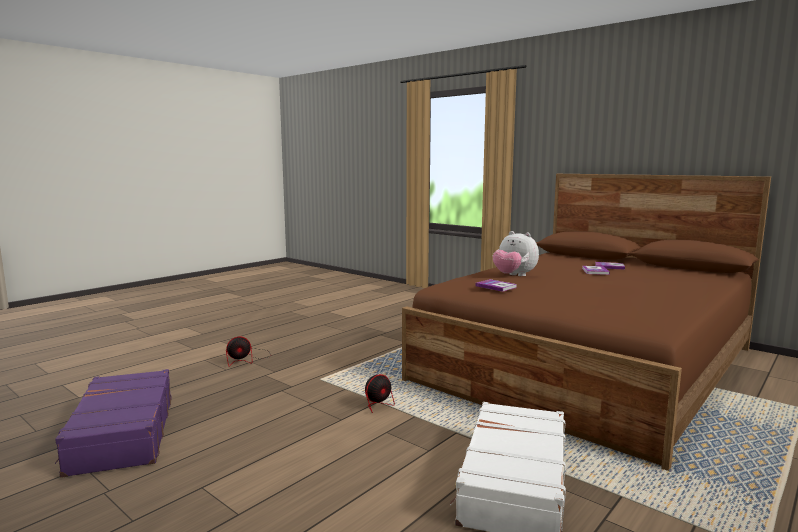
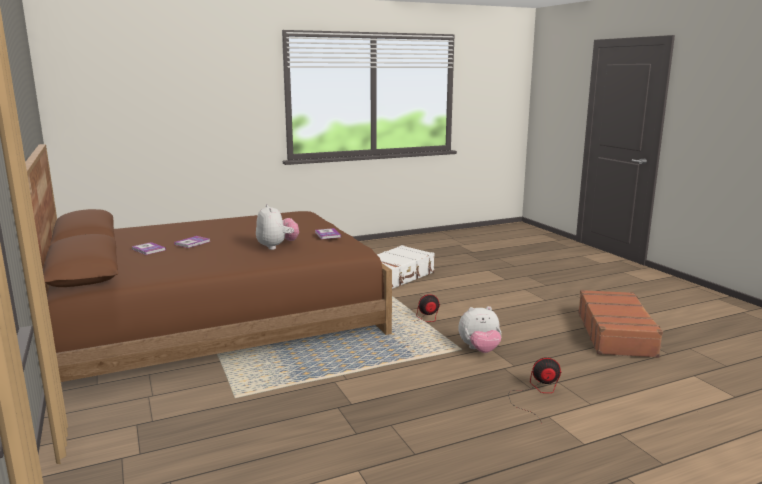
camera: 155 degrees left, 5 degrees up
(122, 434) = (616, 333): purple suitcase -> brown suitcase
(301, 382) = (479, 350): none -> plush toy

